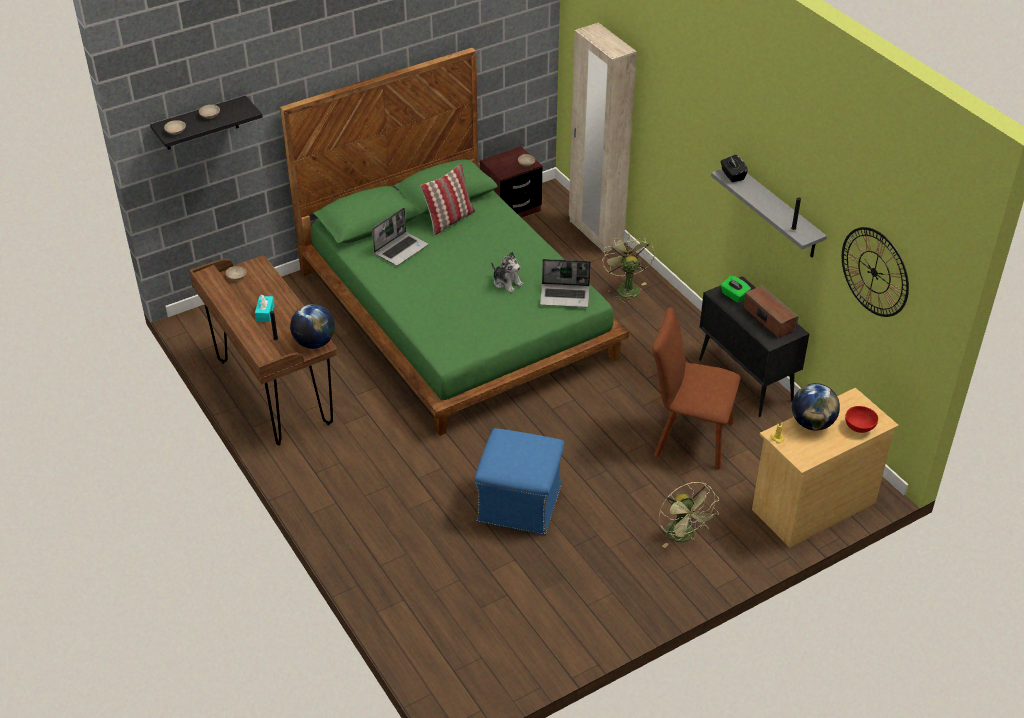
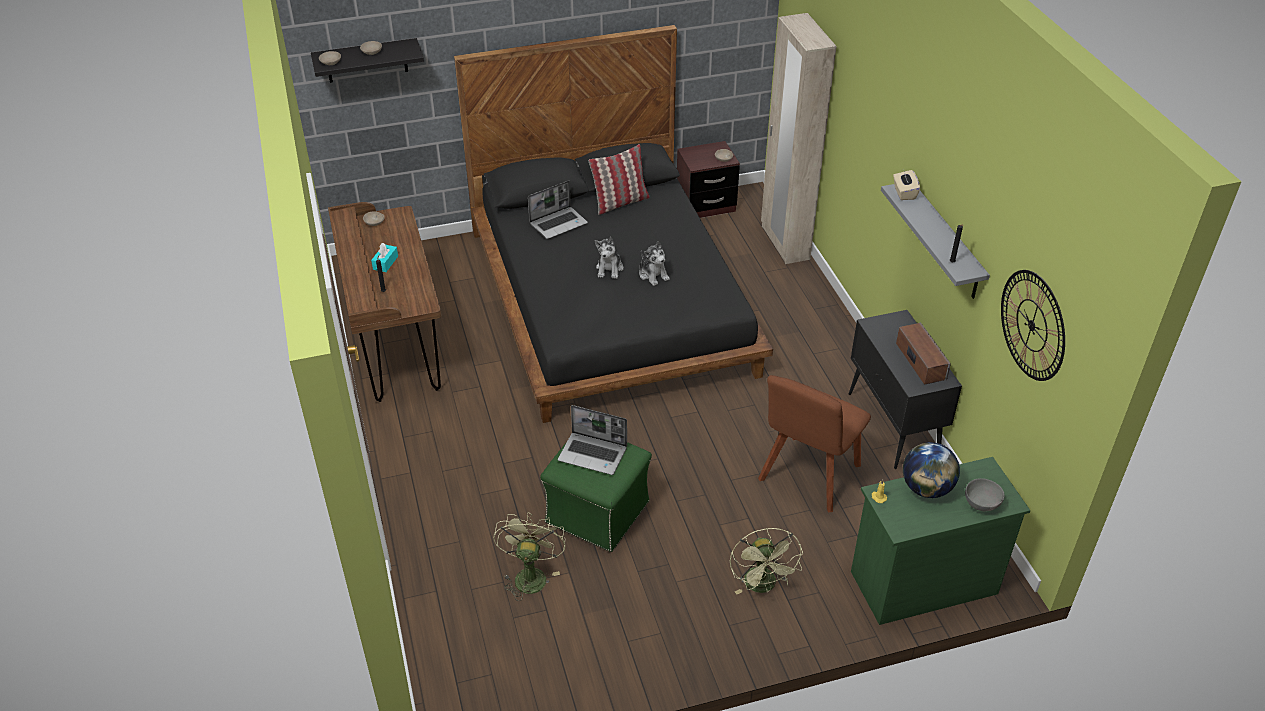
camera: 15 degrees right, 0 degrees up
(314, 343) = (420, 301): globe -> none
(458, 313) = (612, 301): green bed -> black bed
(466, 284) = (609, 269): none -> plush toy
(520, 504) = (598, 512): blue ottoman -> green ottoman
(565, 296) = (709, 299): laptop -> laptop (593, 454)
(625, 287) = (796, 304): green fan -> green fan (530, 574)
(689, 437) = (807, 476): brown chair -> brown chair turned 90 degrees counterclockwise
(732, 175) = (904, 193): black tissue box -> beige tissue box
(734, 295) = (890, 329): green tissue box -> none
(813, 506) = (923, 582): beige dresser -> green dresser
(860, 428) = (982, 504): red bowl -> grey bowl

